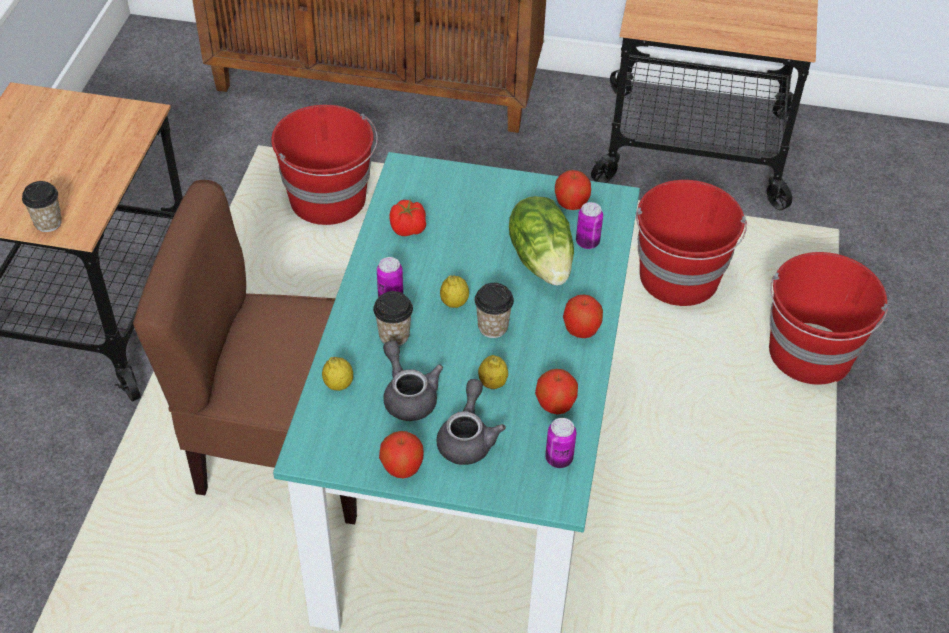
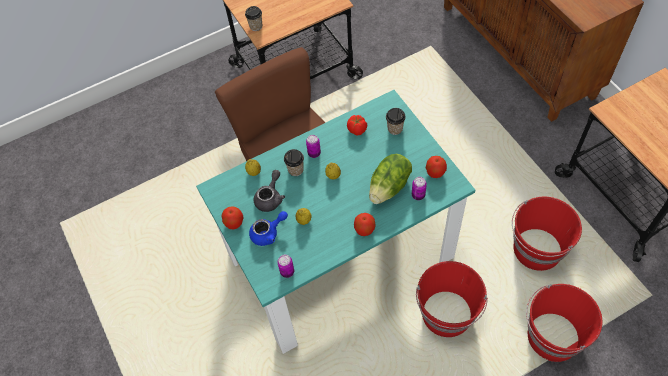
camera: 55 degrees right, 10 degrees up
(329, 201) = (430, 92): red bucket -> red bucket (447, 315)
(468, 438) = (268, 233): grey teapot -> blue teapot
(493, 327) = (333, 198): cup -> cup (395, 129)
(555, 404) = (314, 250): apple -> none

